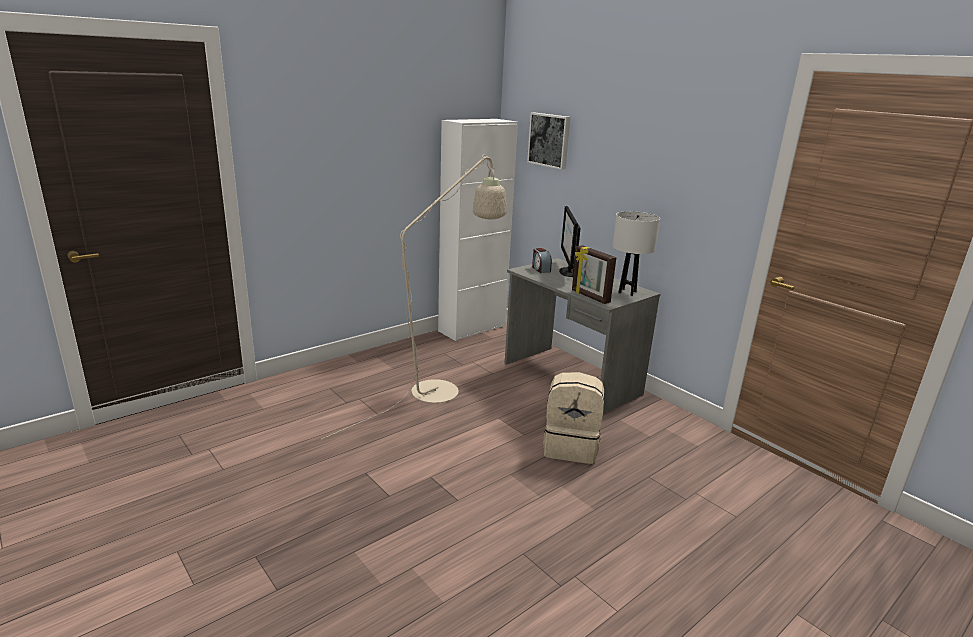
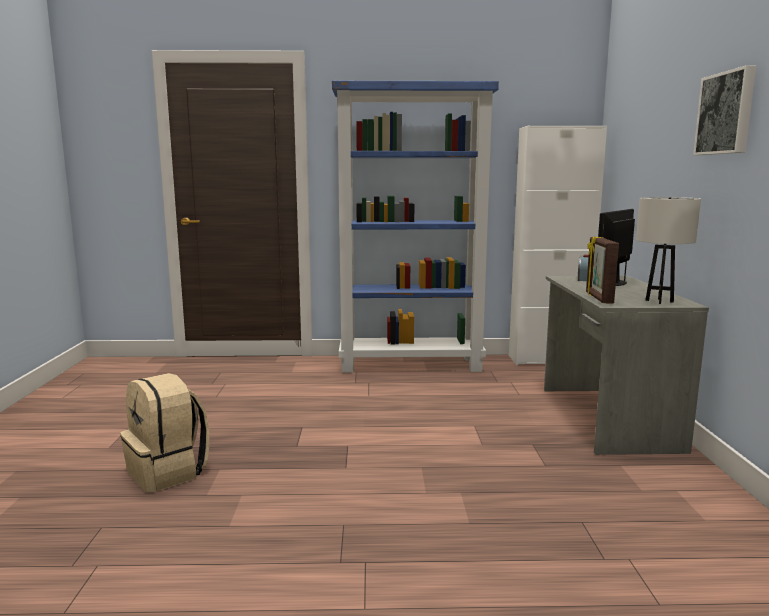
camera: 40 degrees right, 10 degrees down
(371, 364) = (411, 364): none -> blue bookcase
(444, 386) = (454, 392): beige floor lamp -> none
(550, 140) = (632, 139): picture -> picture (727, 113)
(571, 447) = (520, 468): beige backpack -> beige backpack (168, 472)

